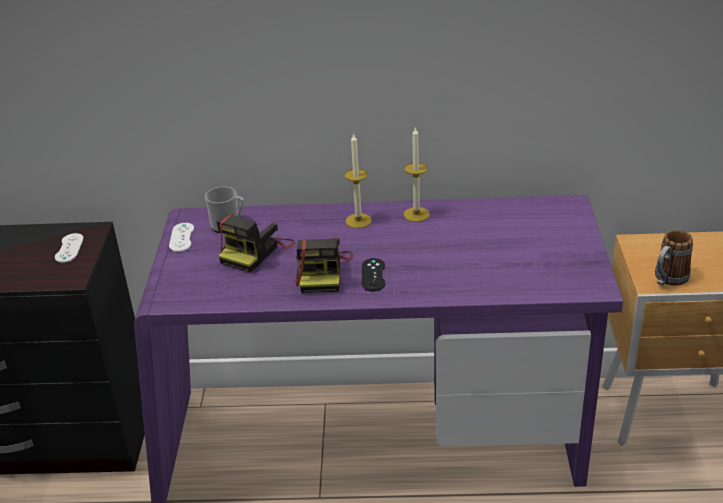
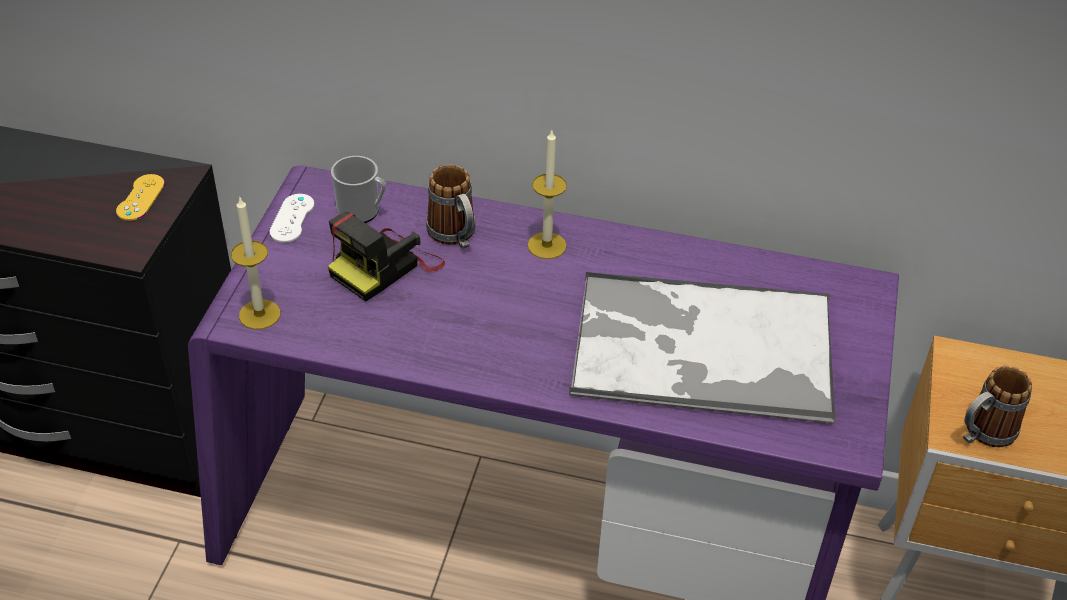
camera: 10 degrees right, 10 degrees up
(69, 248) = (140, 198): white game controller -> yellow game controller
(296, 227) = (455, 237): none -> mug
(322, 272) = (466, 324): camera -> none
(373, 275) = (535, 346): black game controller -> none
(416, 214) = (633, 253): candle -> candle (259, 314)
(480, 256) = (700, 349): none -> tray

